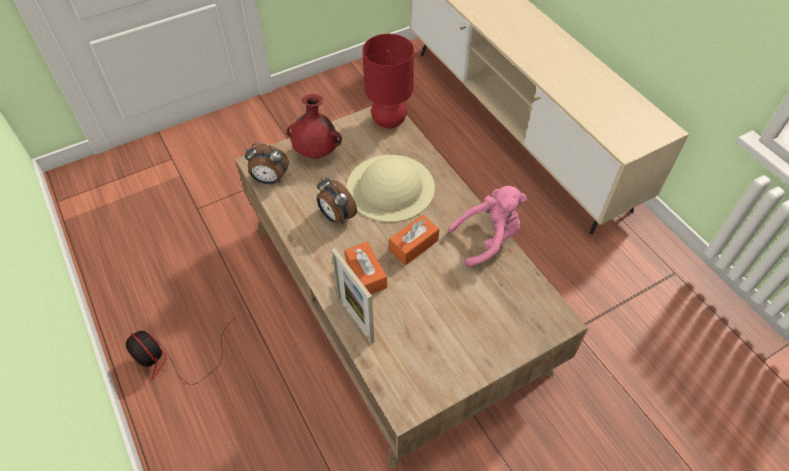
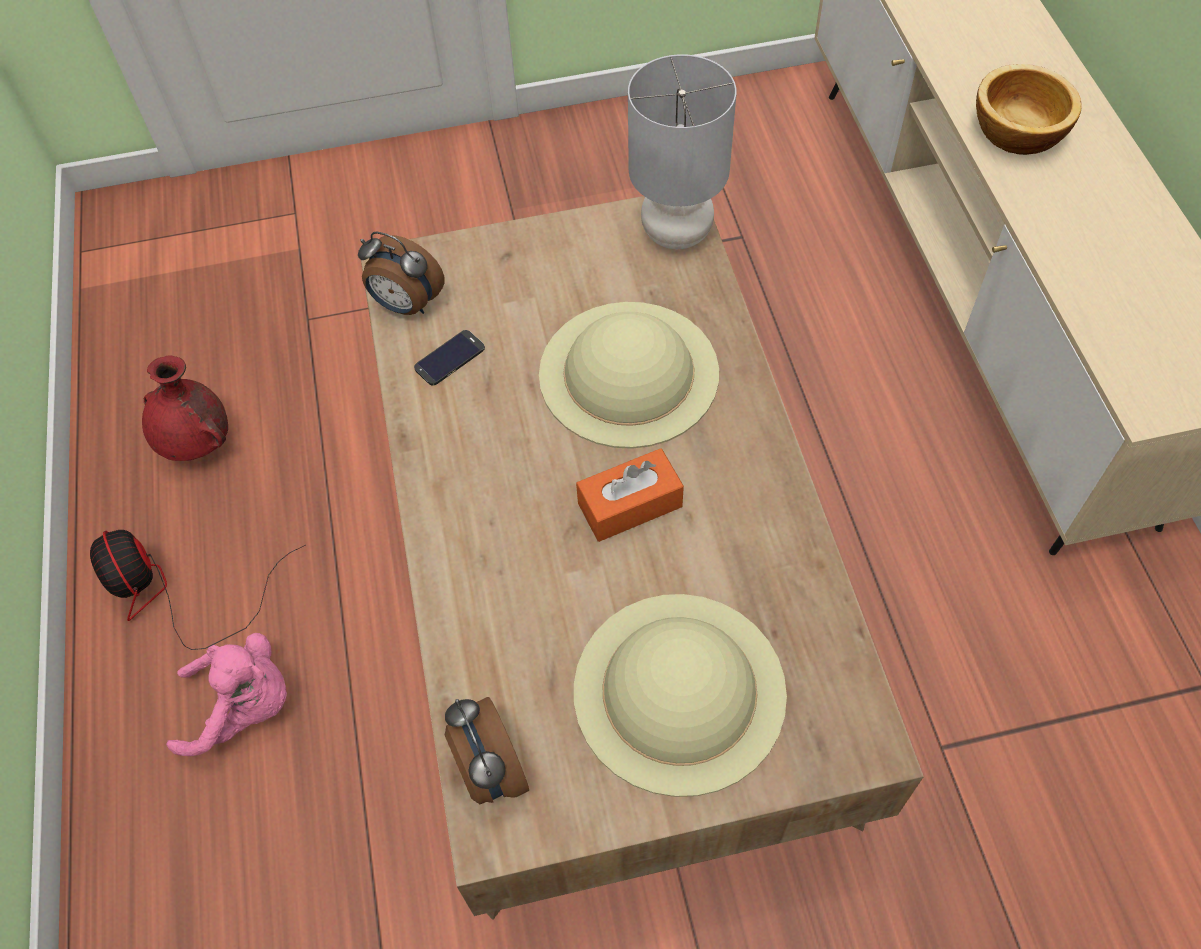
camera: 20 degrees right, 5 degrees up
(301, 199) = (450, 358): none -> phone
(317, 153) = (513, 270): red vase -> red vase (199, 444)
(336, 217) = (503, 409): alarm clock -> alarm clock (489, 771)
(355, 320) = (463, 628): picture frame -> none
(366, 274) = (516, 541): orange tissue box -> none
(388, 120) = (675, 231): red table lamp -> grey table lamp
(468, 320) = (680, 691): none -> beige hat
(488, 239) = (784, 530): pink plush toy -> pink plush toy (244, 708)
(527, 47) = (1015, 131): none -> bowl

